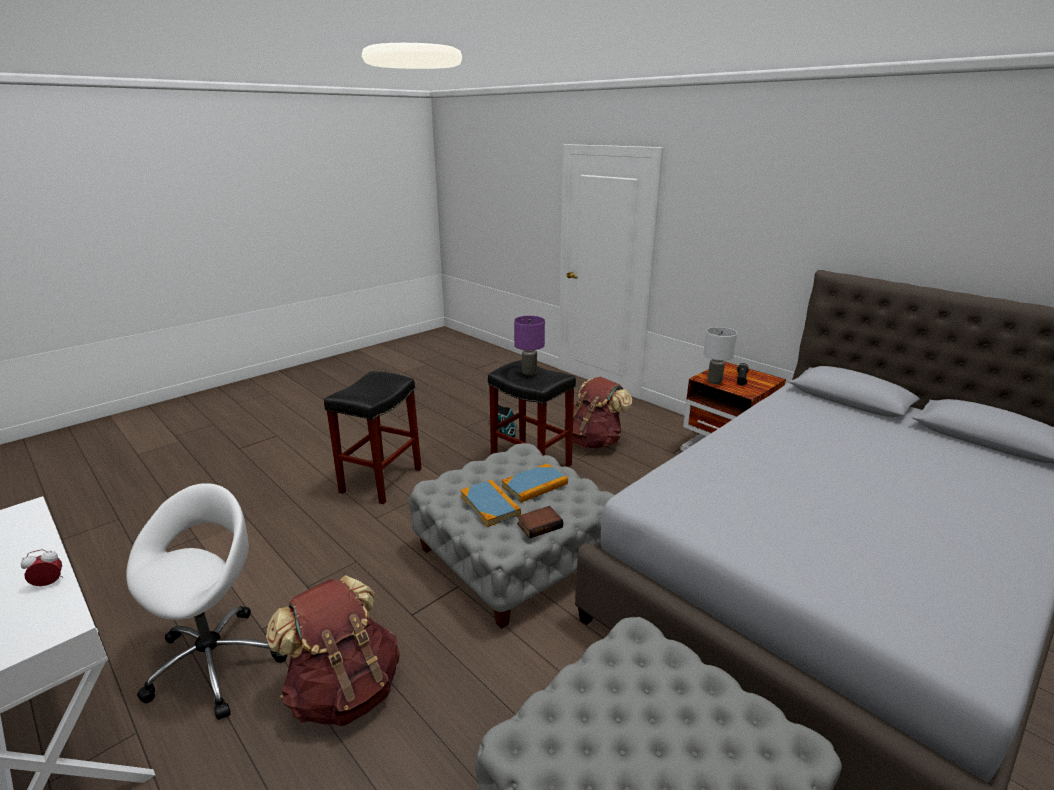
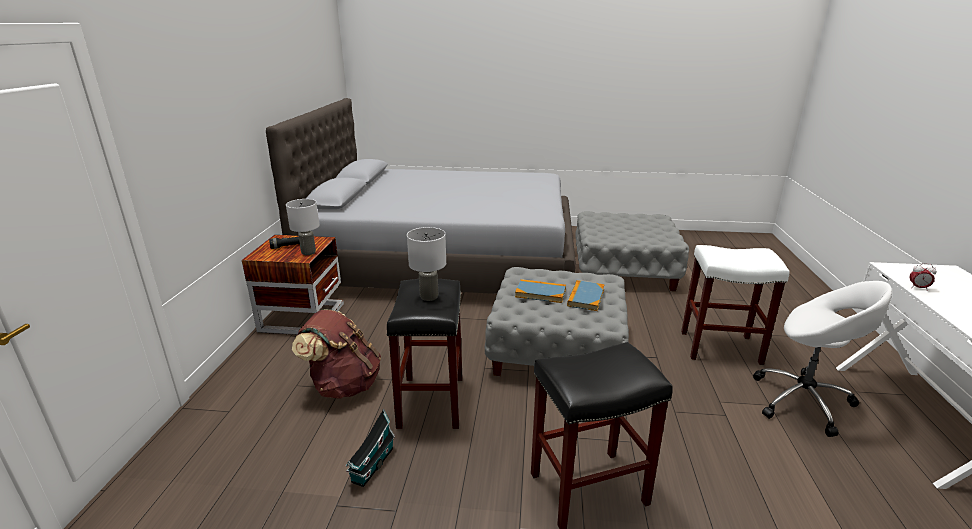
camera: 130 degrees left, 0 degrees up
(218, 660) = (804, 401): white office chair -> white office chair turned 135 degrees counterclockwise
(344, 690) = (719, 348): brown backpack -> white stool
(530, 373) = (429, 296): purple table lamp -> white table lamp
(539, 524) = (573, 277): book -> none

